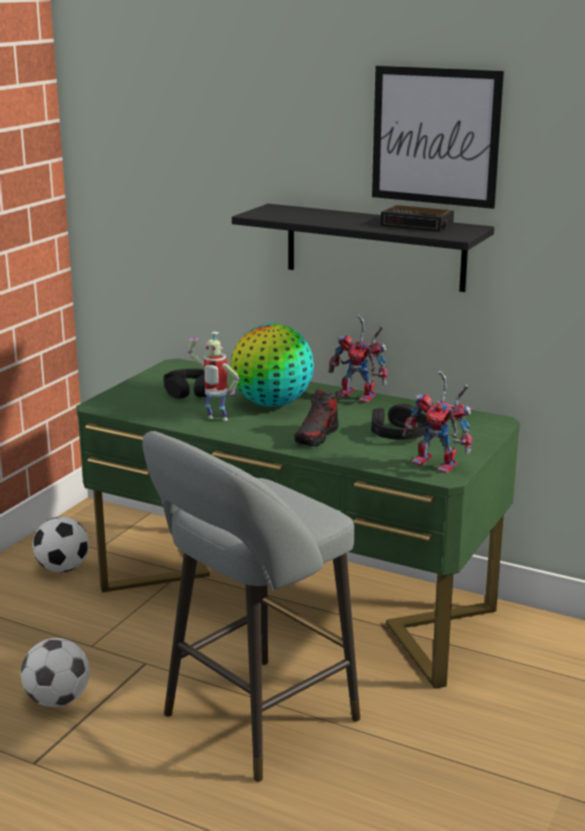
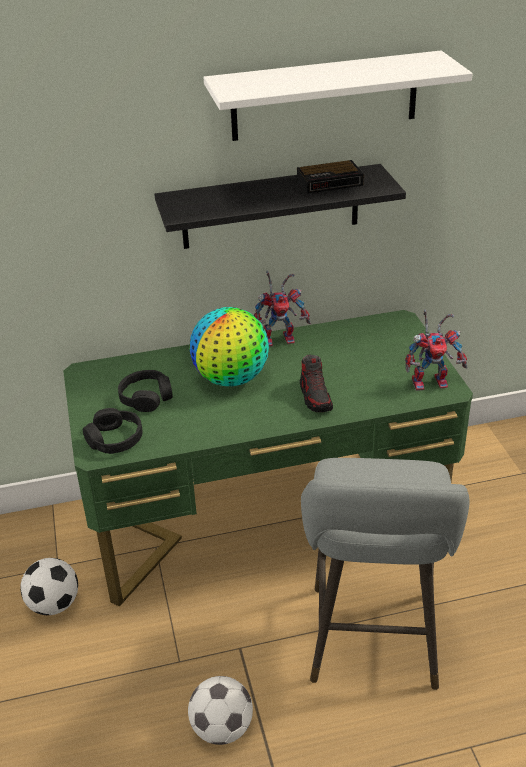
camera: 40 degrees left, 15 degrees up
(216, 419) = (216, 419): toy robot -> none
(398, 434) = (363, 364): black headphones -> black headphones (115, 439)
(435, 136) = (324, 96): picture -> white shelf

